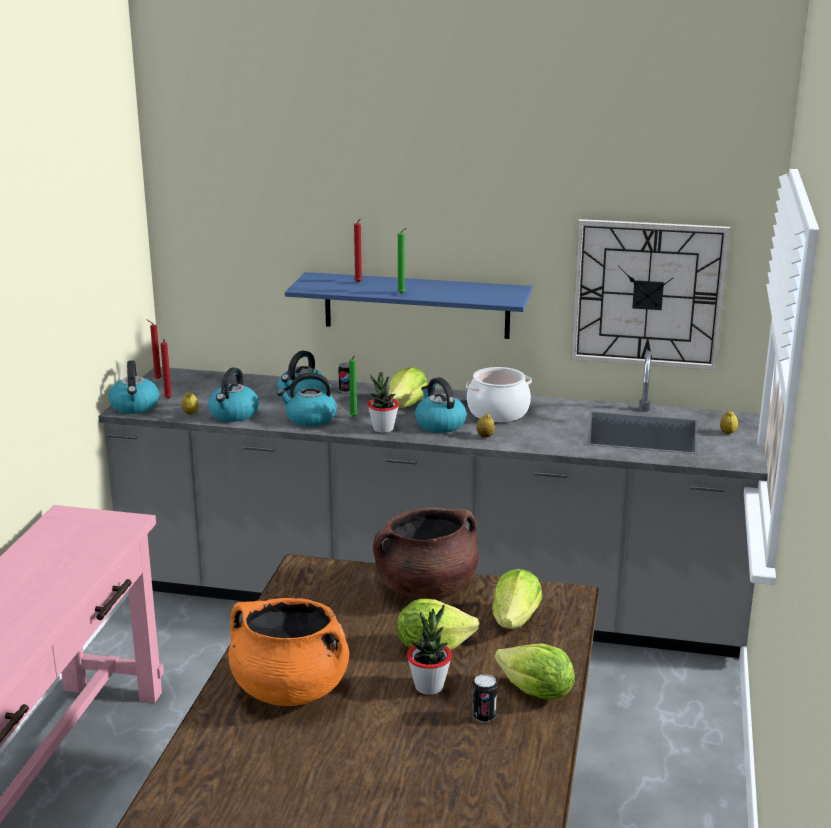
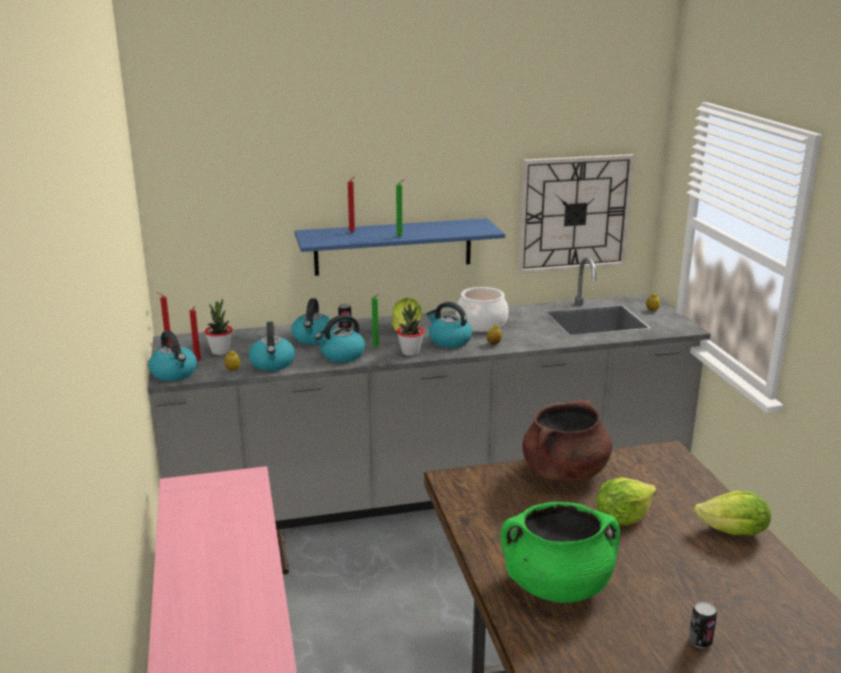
camera: 25 degrees left, 0 degrees up
(289, 689) = (557, 586): orange cooking pot -> green cooking pot
(429, 686) = (656, 550): potted plant -> potted plant (220, 351)
(484, 716) = (721, 562): can -> can (700, 641)
(515, 620) = (655, 480): lettuce -> none

